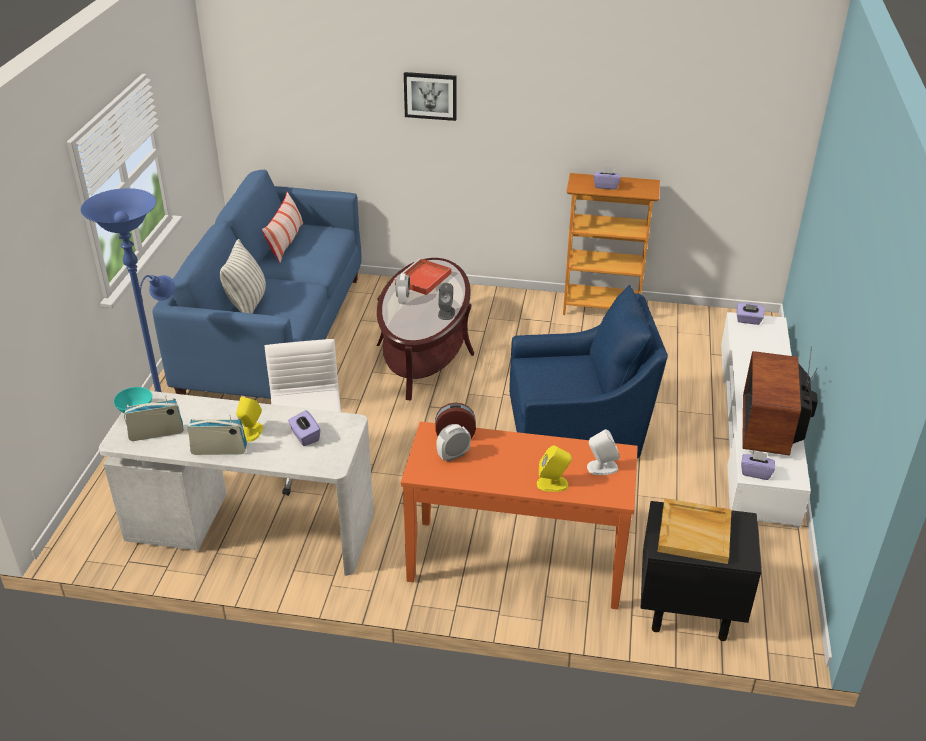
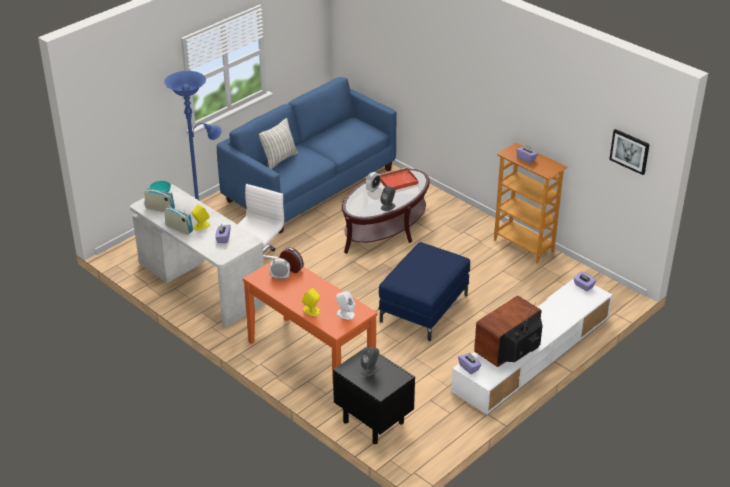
camera: 35 degrees right, 0 degrees up
(285, 242) = (338, 129): pillow -> none
(430, 95) = (442, 62): picture -> picture (630, 151)
(579, 427) = (424, 308): blue armchair -> blue ottoman
(695, 533) = (370, 370): beige tray -> grey speaker

